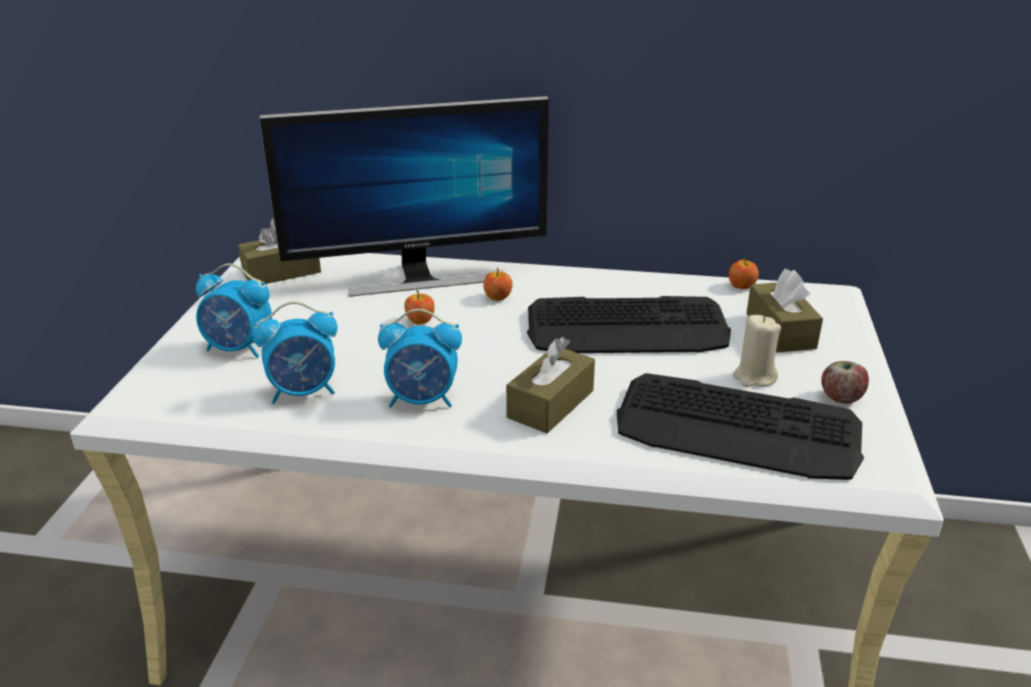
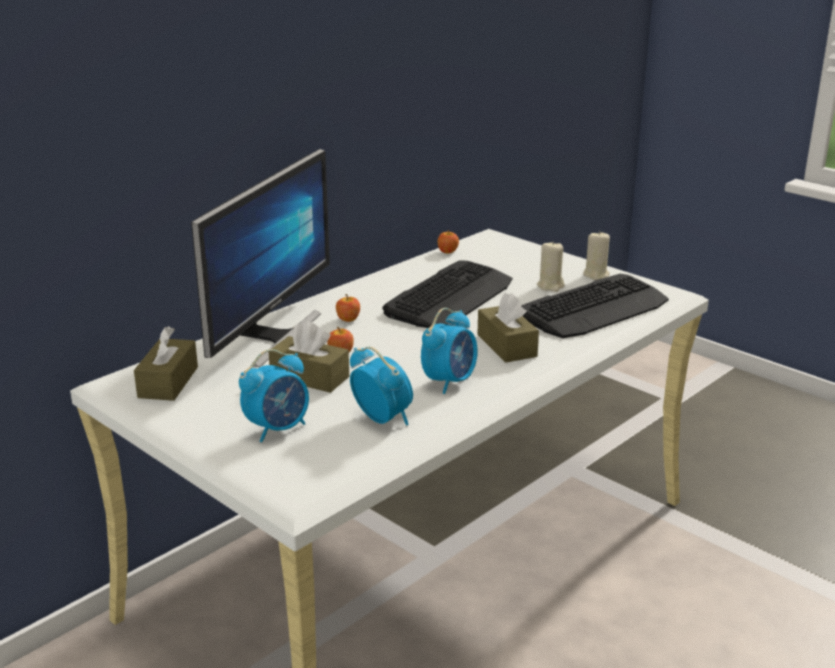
camera: 55 degrees left, 5 degrees down
(304, 392) = (382, 418): alarm clock -> alarm clock turned 60 degrees counterclockwise
(780, 331) = (512, 262): brown tissue box -> brown tissue box (309, 377)
(841, 397) = (596, 275): apple -> beige candle

